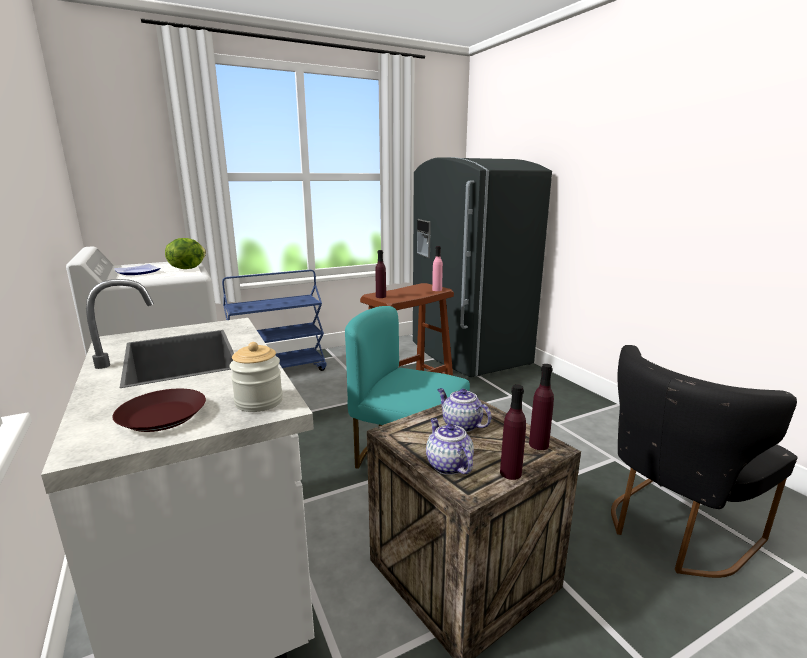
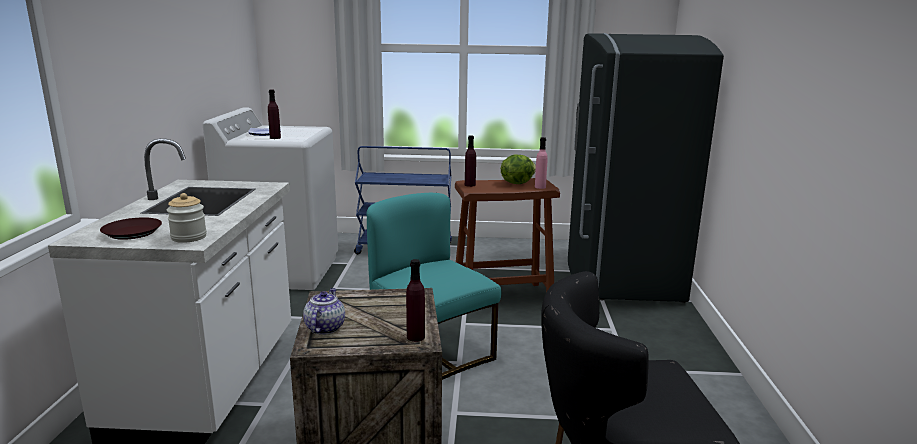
camera: 30 degrees right, 0 degrees up
(187, 268) = (303, 134): lettuce -> lettuce (517, 183)
(460, 425) = (381, 307): teapot -> none
(510, 473) = (358, 346): purple bottle -> purple bottle (275, 138)

